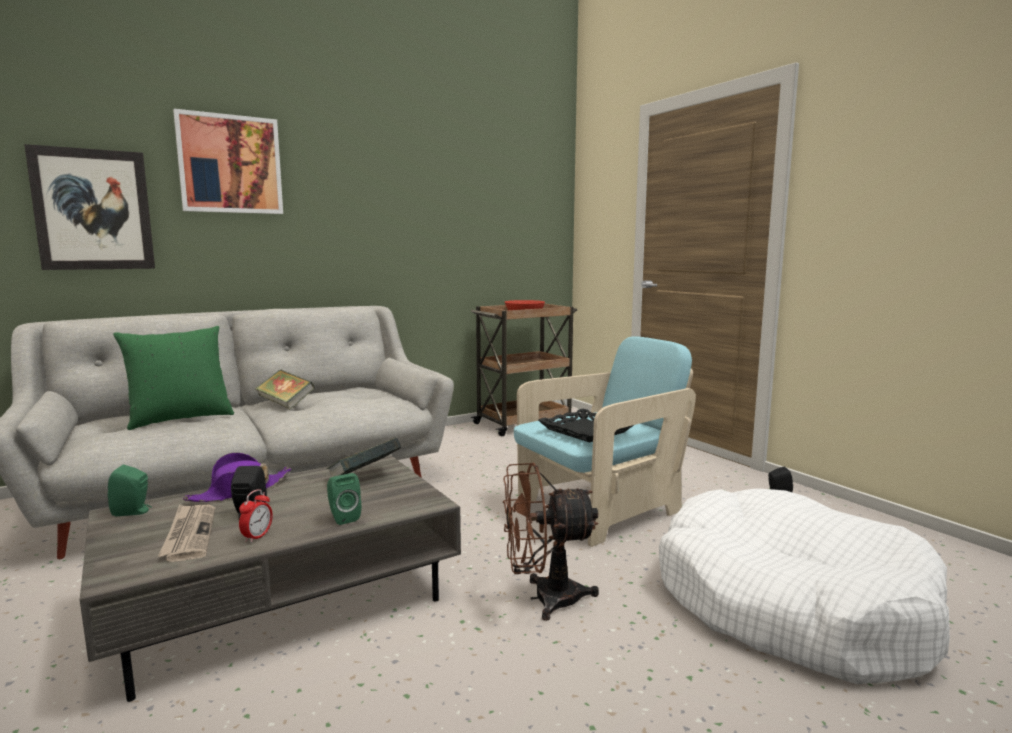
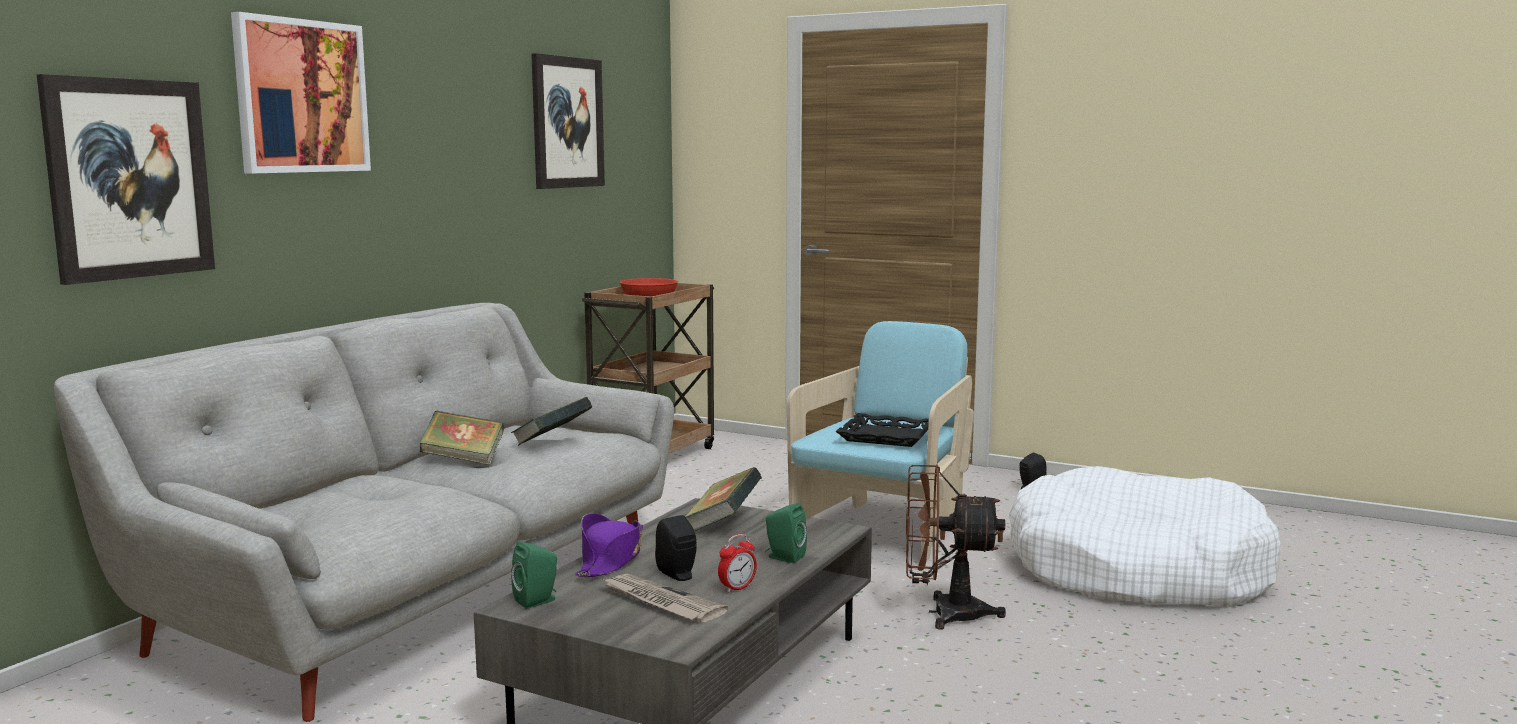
camera: 30 degrees left, 0 degrees up
(180, 418) = (375, 496): green pillow -> none
(257, 537) = (737, 588): alarm clock -> alarm clock turned 60 degrees clockwise
(344, 400) = (552, 442): none -> book
(468, 190) = (567, 122): none -> picture
(544, 598) = (944, 613): brown fan -> brown fan turned 45 degrees clockwise

